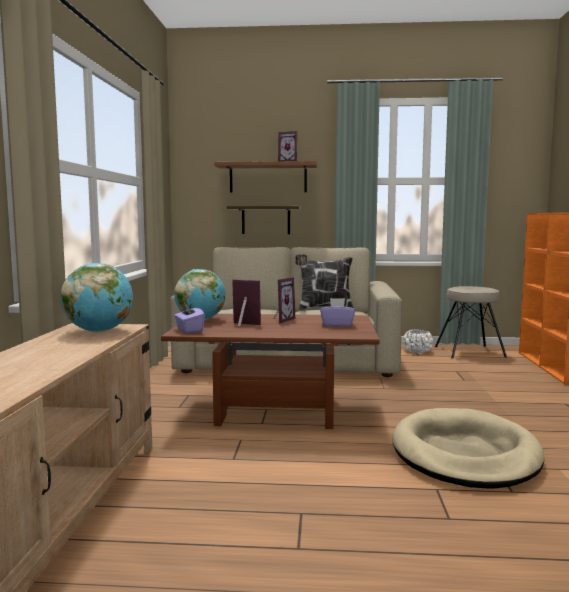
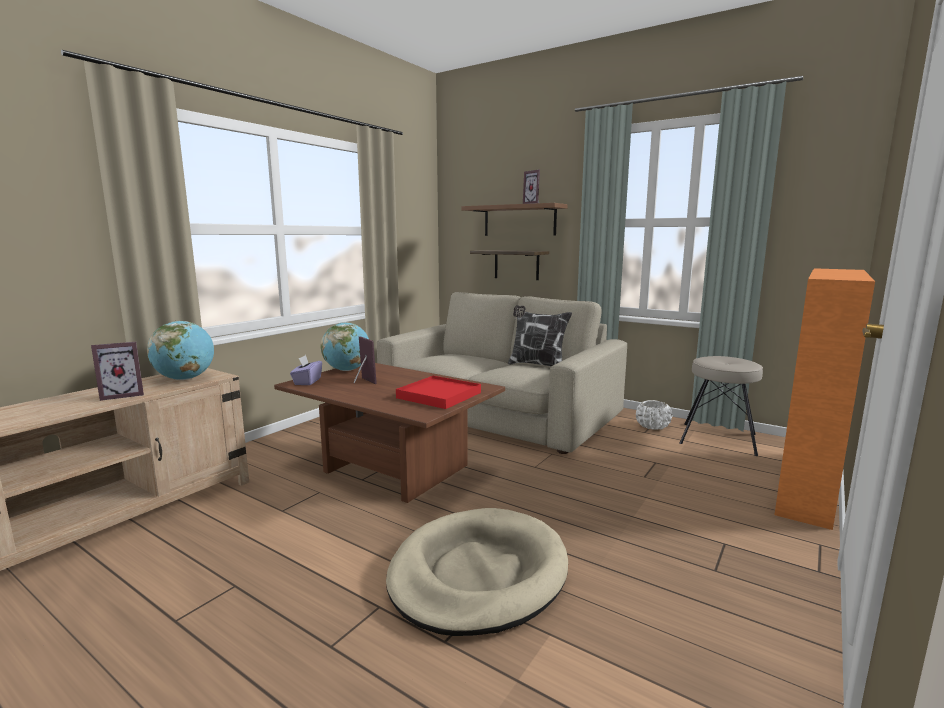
camera: 30 degrees right, 5 degrees up
(281, 320) = (407, 380): picture frame -> picture frame (123, 395)
(337, 325) = (438, 395): purple tissue box -> red tray

